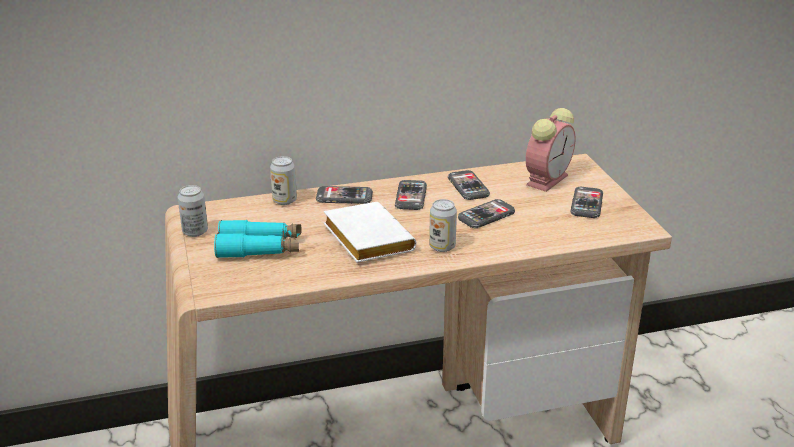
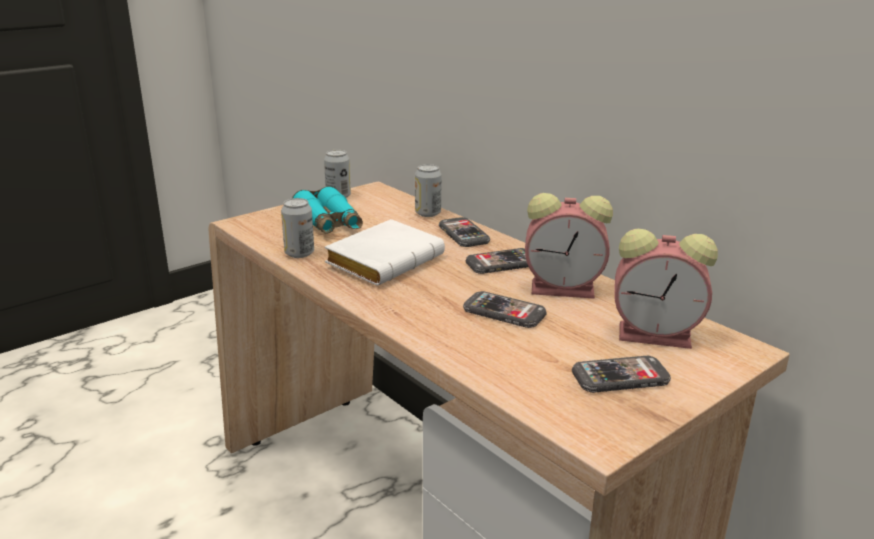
camera: 65 degrees right, 5 degrees down
(442, 247) = (403, 300): can -> can (299, 253)
(468, 187) = (565, 289): phone -> alarm clock

